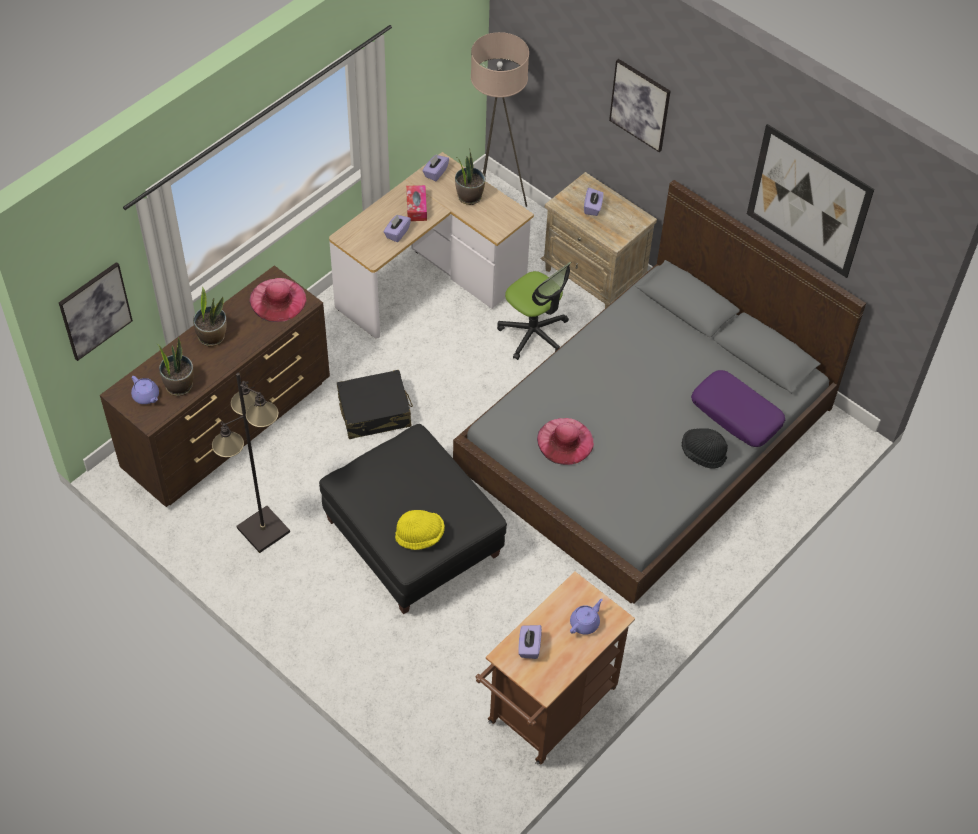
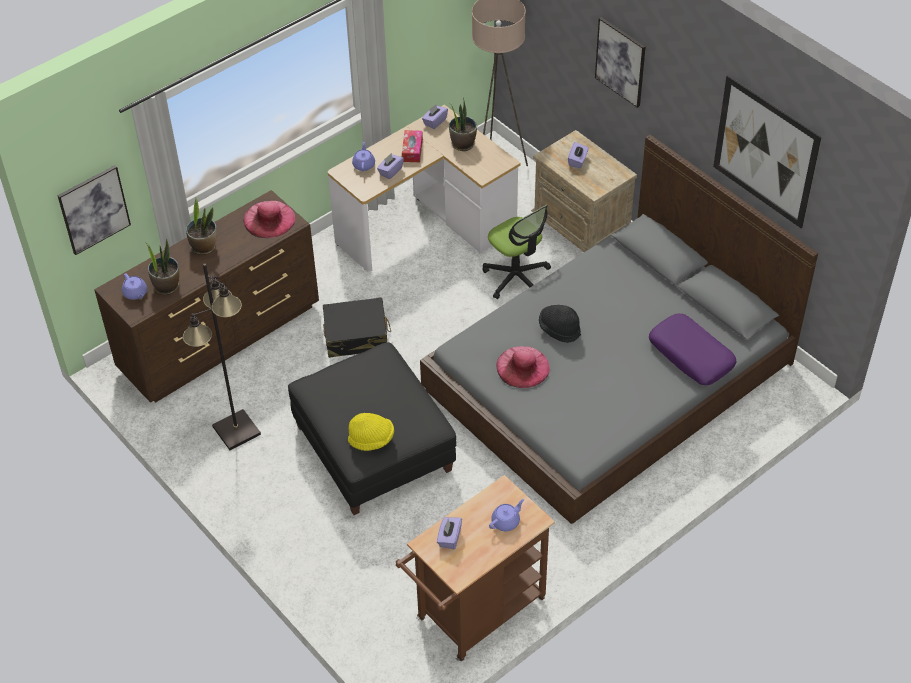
camera: 10 degrees right, 5 degrees down
(367, 227) = (364, 165): none -> purple teapot
(702, 453) = (653, 388): black hat -> black hat (559, 329)

